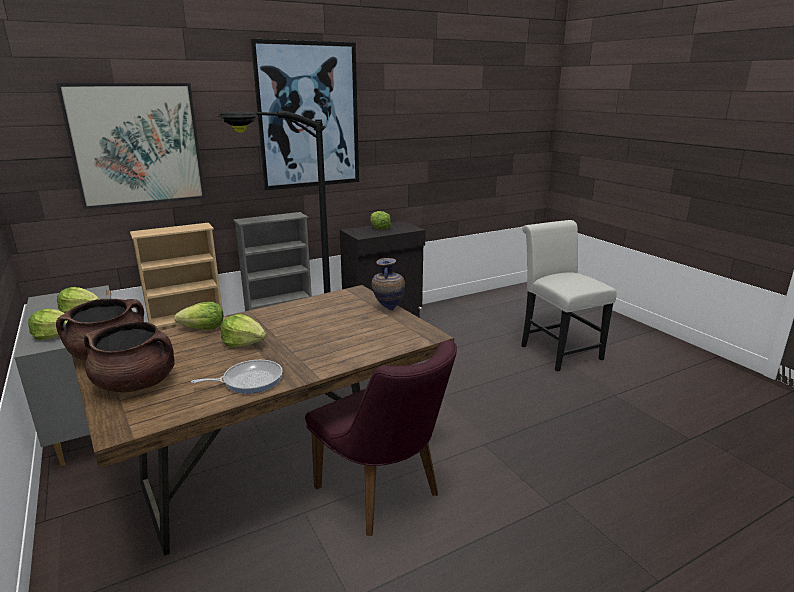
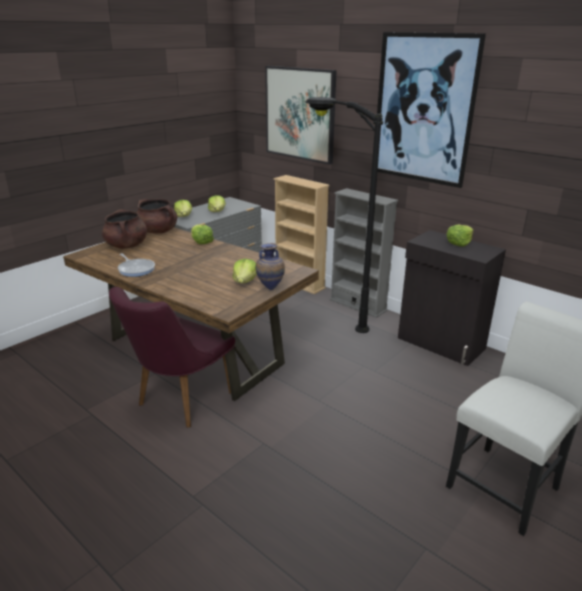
camera: 70 degrees right, 5 degrees up
(244, 343) = (185, 256): lettuce -> lettuce (245, 281)

